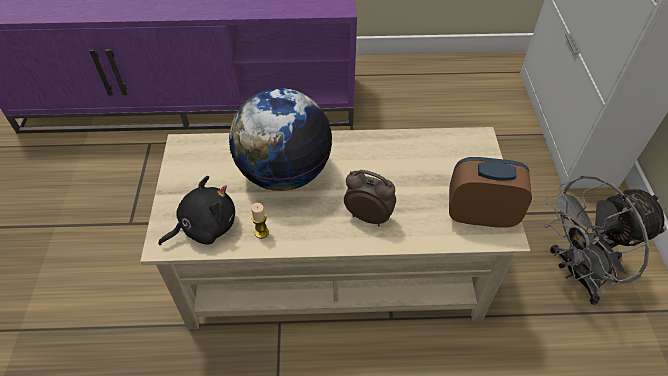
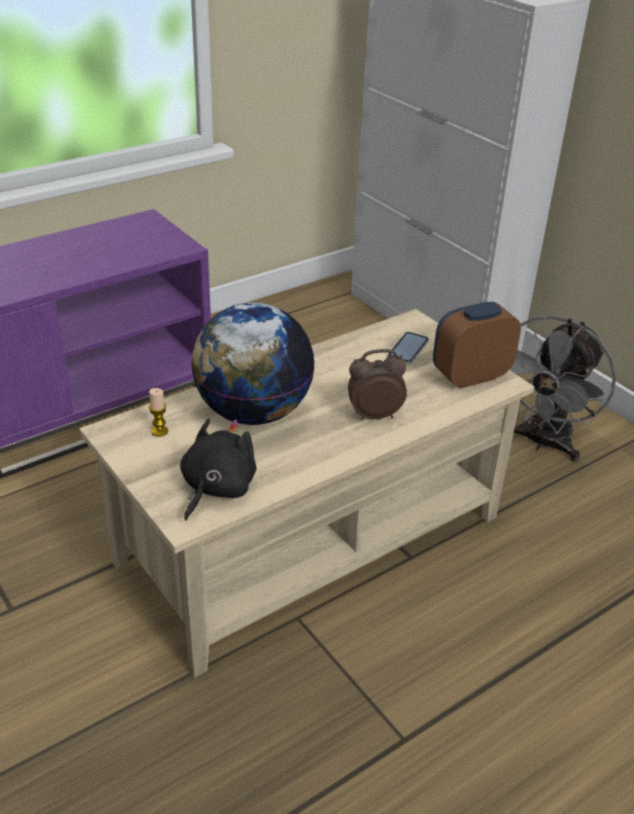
camera: 35 degrees left, 15 degrees down
(261, 232) = (283, 468): candle -> candle (159, 431)
(450, 164) = (408, 349): none -> phone

